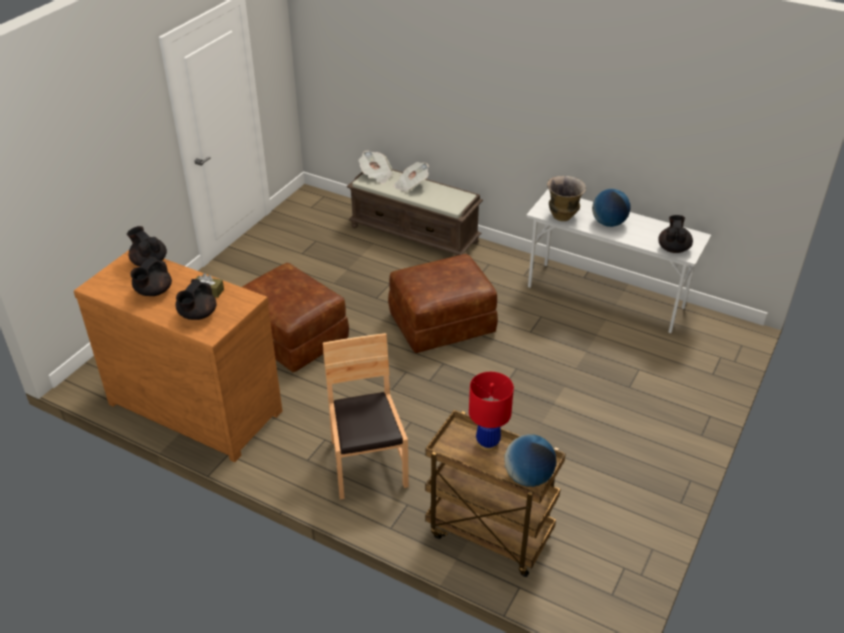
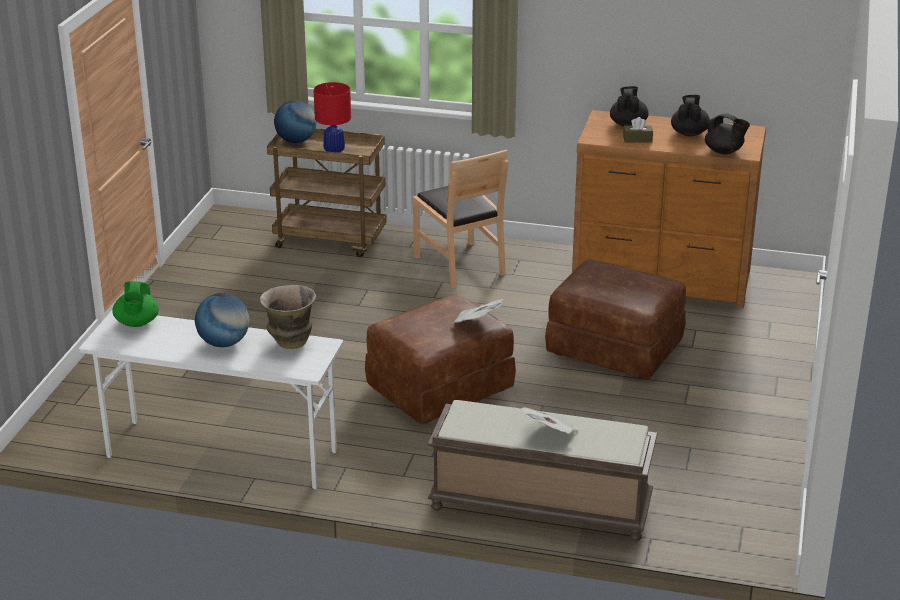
camera: 165 degrees right, 10 degrees down
(376, 175) = (617, 443): newspaper -> newspaper (477, 323)
(673, 248) = (137, 323): black teapot -> green teapot

